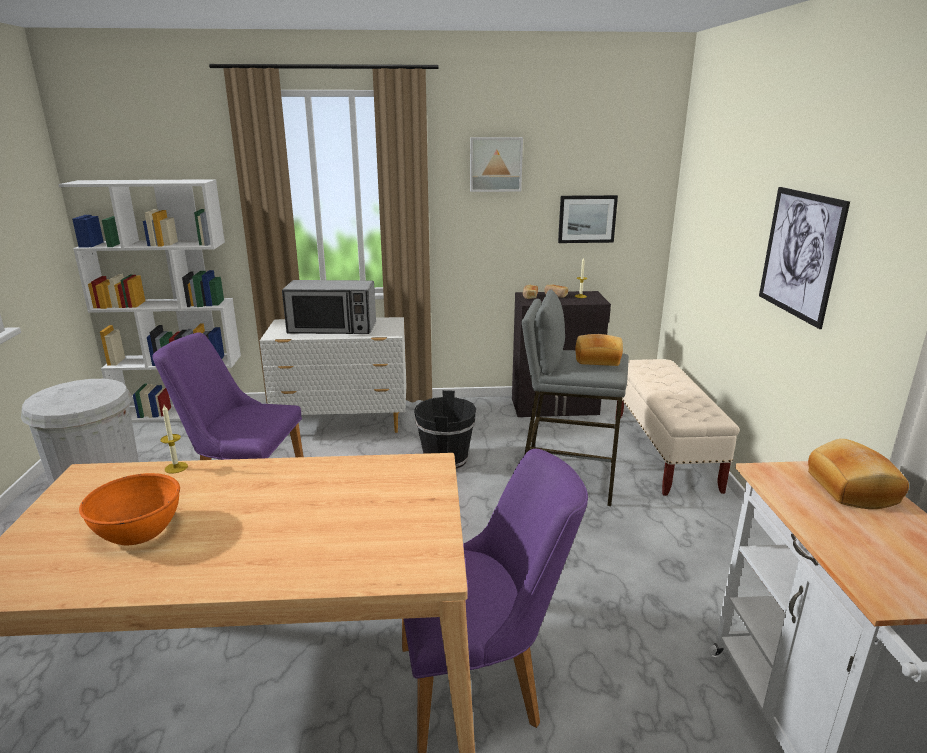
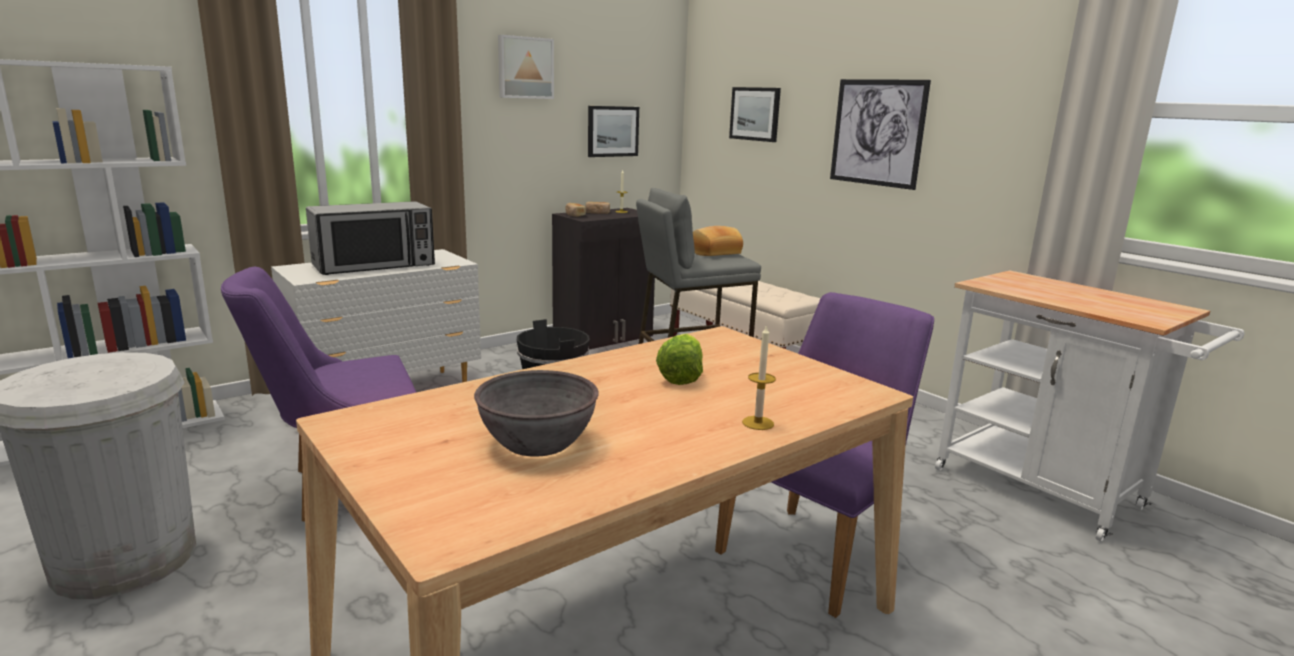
camera: 35 degrees left, 5 degrees down
(139, 531) = (538, 442): orange bowl -> grey bowl
(176, 467) = (459, 390): candle -> candle (758, 423)
(322, 500) = (680, 376): none -> lettuce
(718, 211) = (755, 114): none -> picture
(849, 489) = (1035, 283): bread -> none

